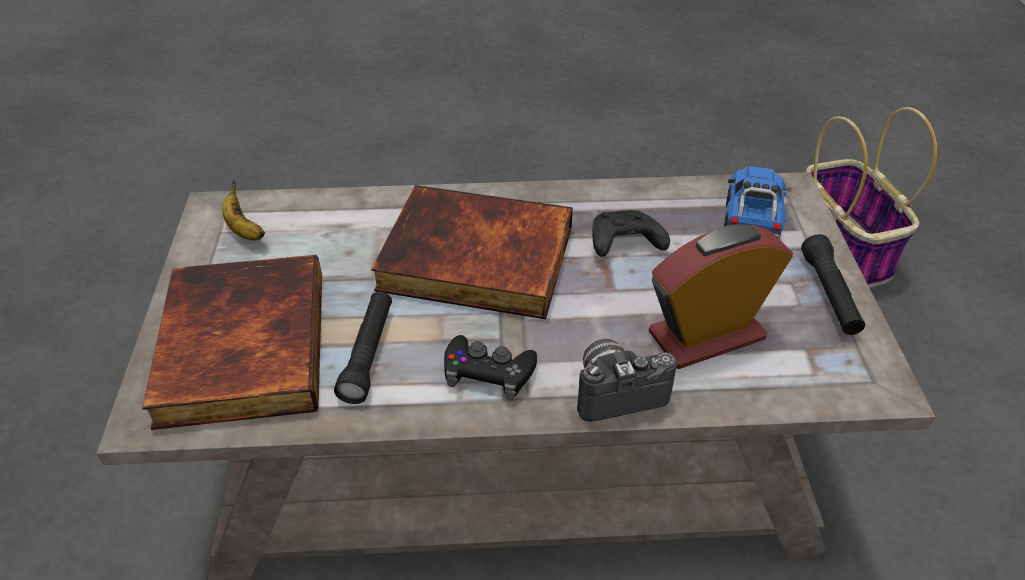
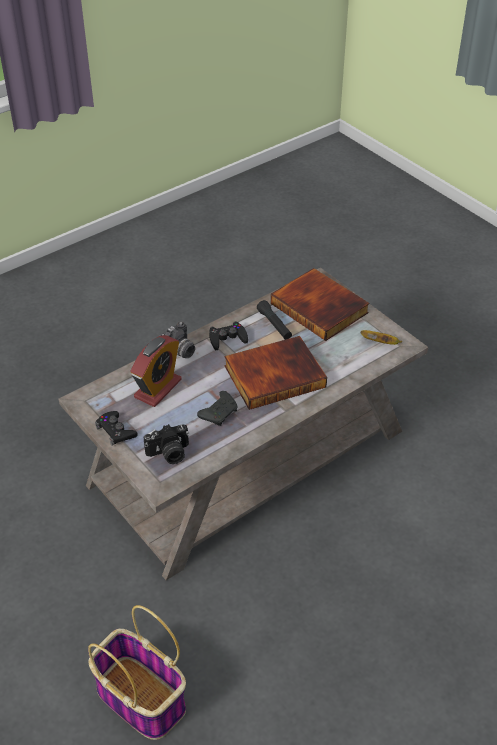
camera: 145 degrees right, 0 degrees up
(751, 223) = (169, 454): toy truck -> camera
(829, 294) = (116, 431): black flashlight -> black game controller

